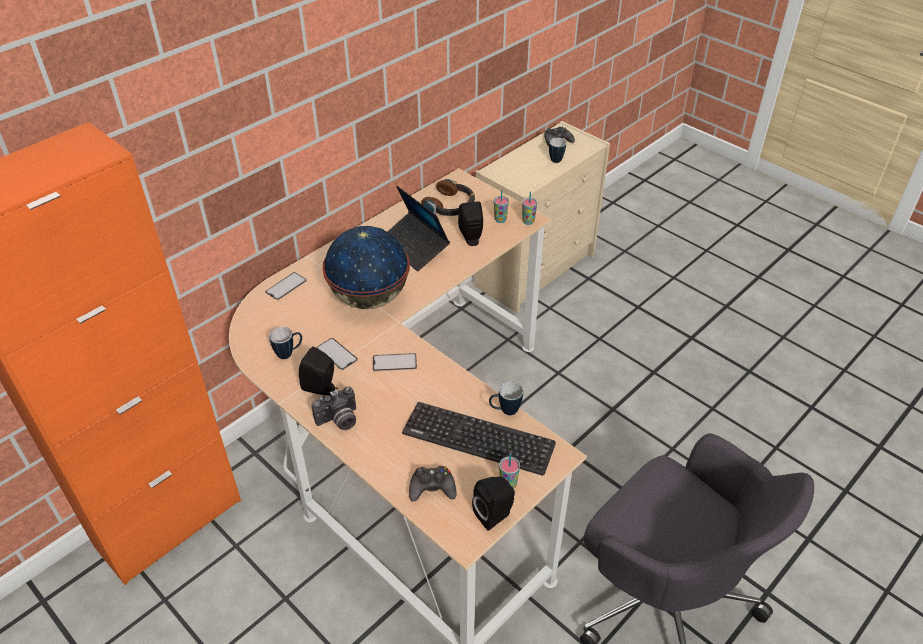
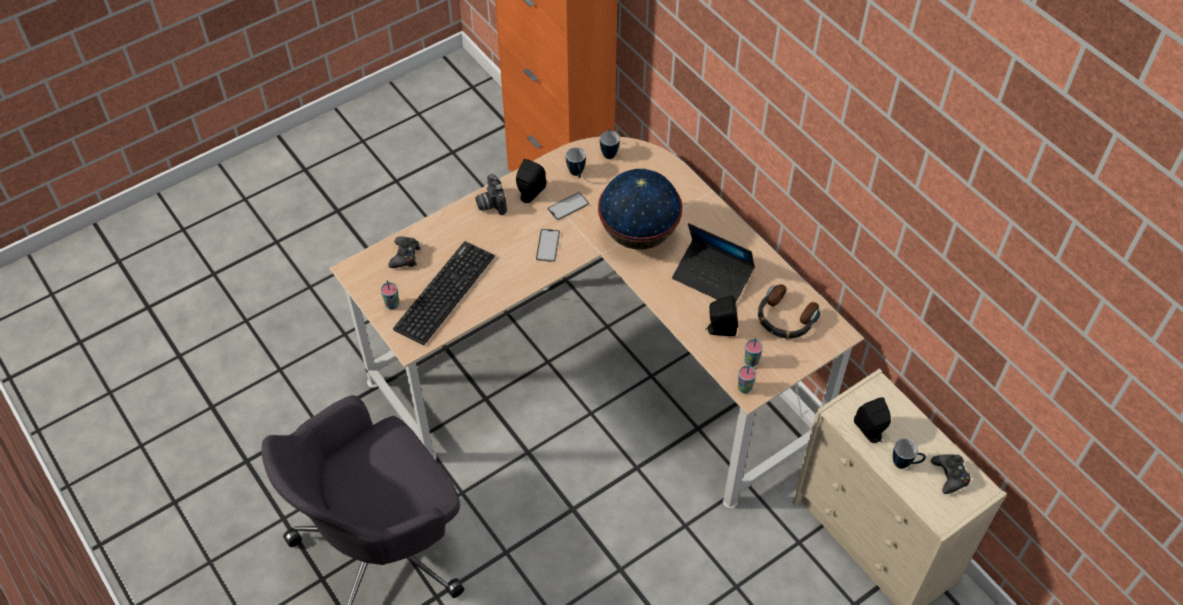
camera: 100 degrees right, 10 degrees up
(286, 286) = (667, 174): phone -> none
(414, 247) = (712, 277): laptop -> laptop turned 120 degrees counterclockwise
(495, 515) = (367, 292): black speaker -> black speaker (870, 432)
(505, 411) = (469, 316): mug -> mug (609, 152)

